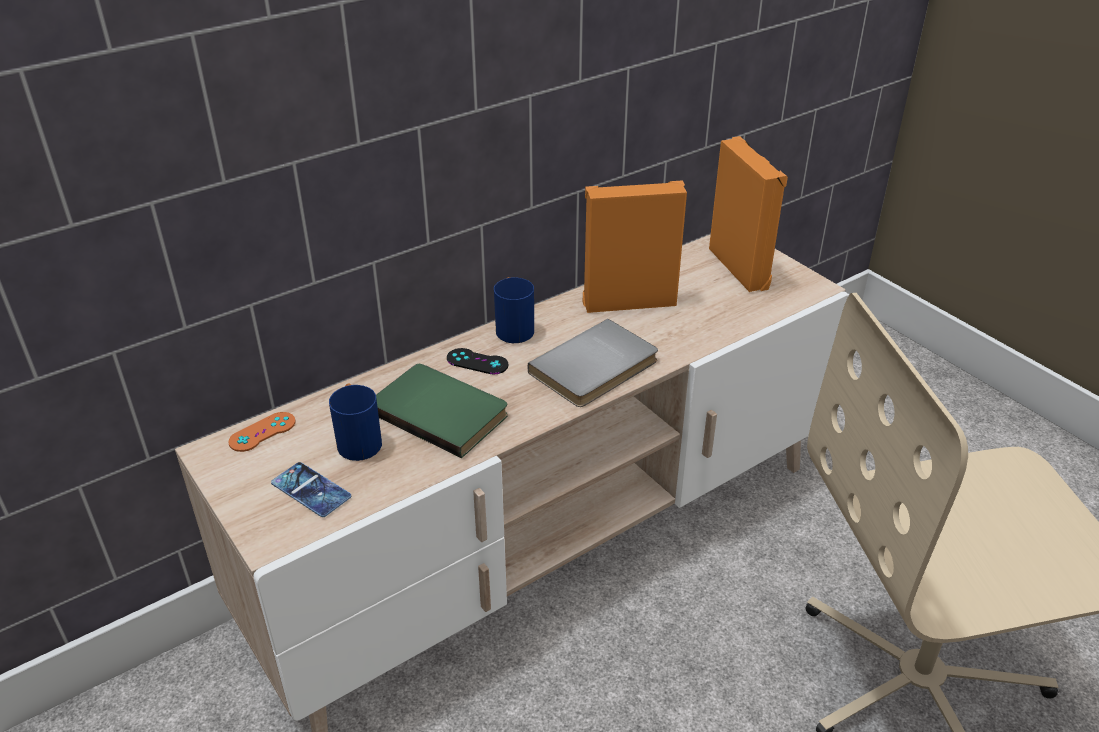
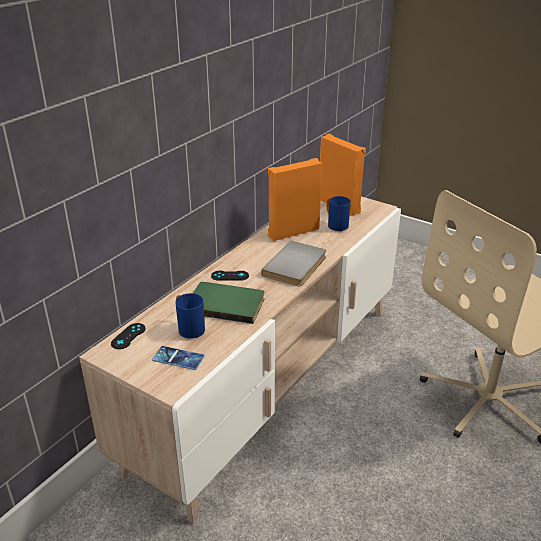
camera: 20 degrees left, 5 degrees down
(262, 432) = (128, 336): orange game controller -> black game controller
(513, 328) = (238, 256): blue mug -> blue mug (335, 224)

